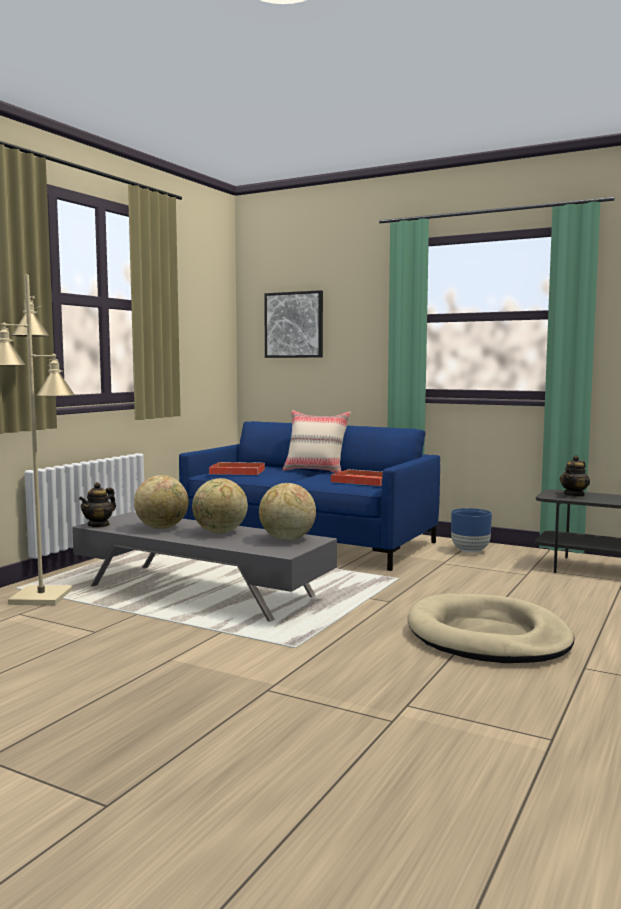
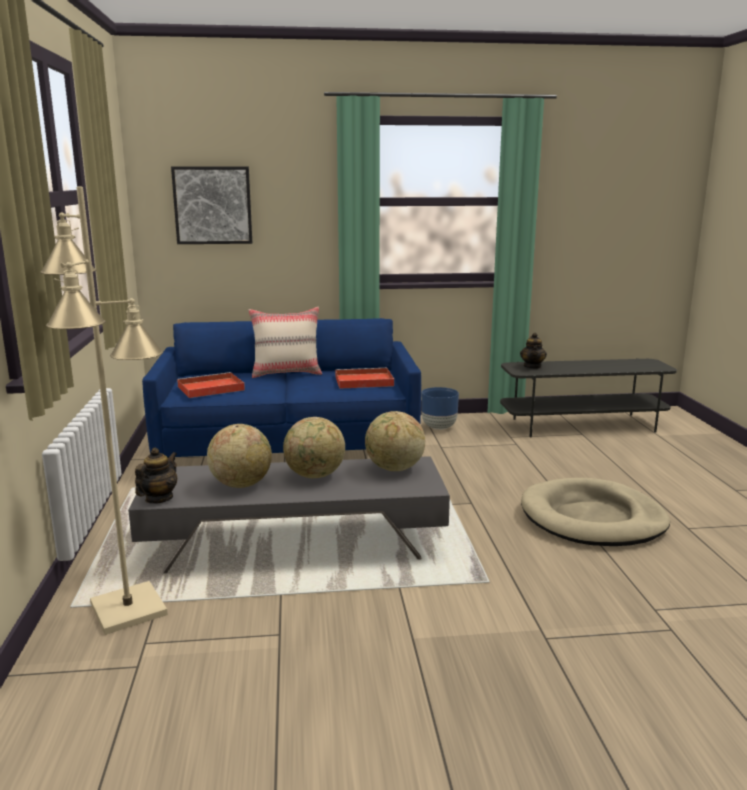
camera: 35 degrees left, 10 degrees up
(99, 525) = (158, 498): teapot -> teapot turned 150 degrees counterclockwise

